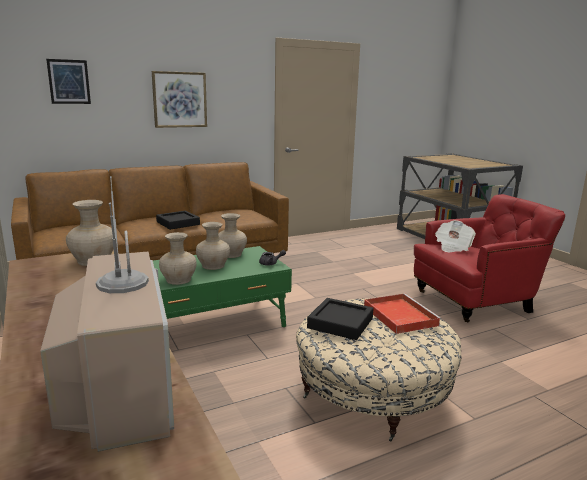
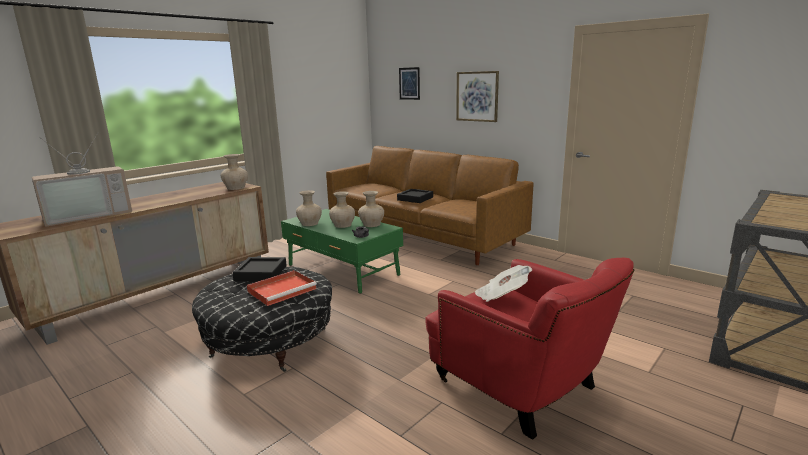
camera: 70 degrees right, 0 degrees up
(372, 394) = (270, 343): beige ottoman -> black ottoman

